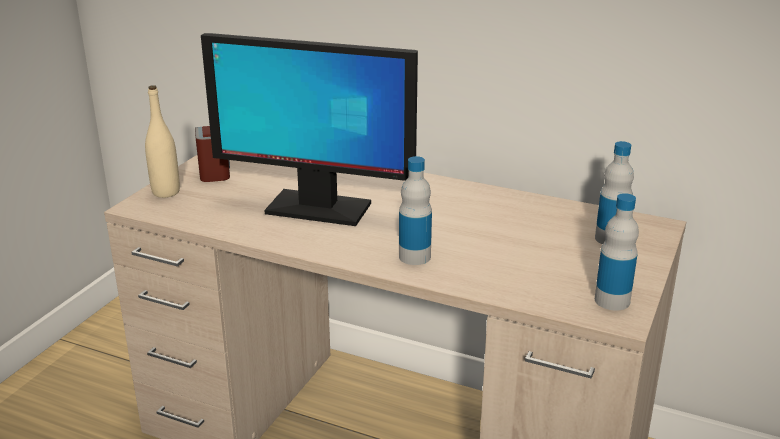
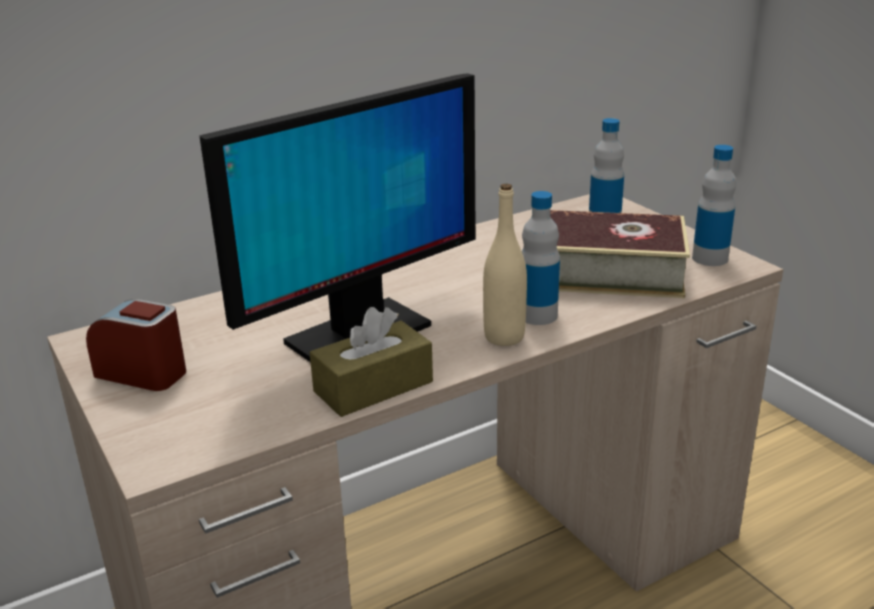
camera: 55 degrees left, 0 degrees up
(166, 192) = (149, 427): beige bottle -> beige bottle (504, 337)
(262, 233) = (373, 386): none -> brown tissue box
(522, 264) = (609, 272): none -> book

